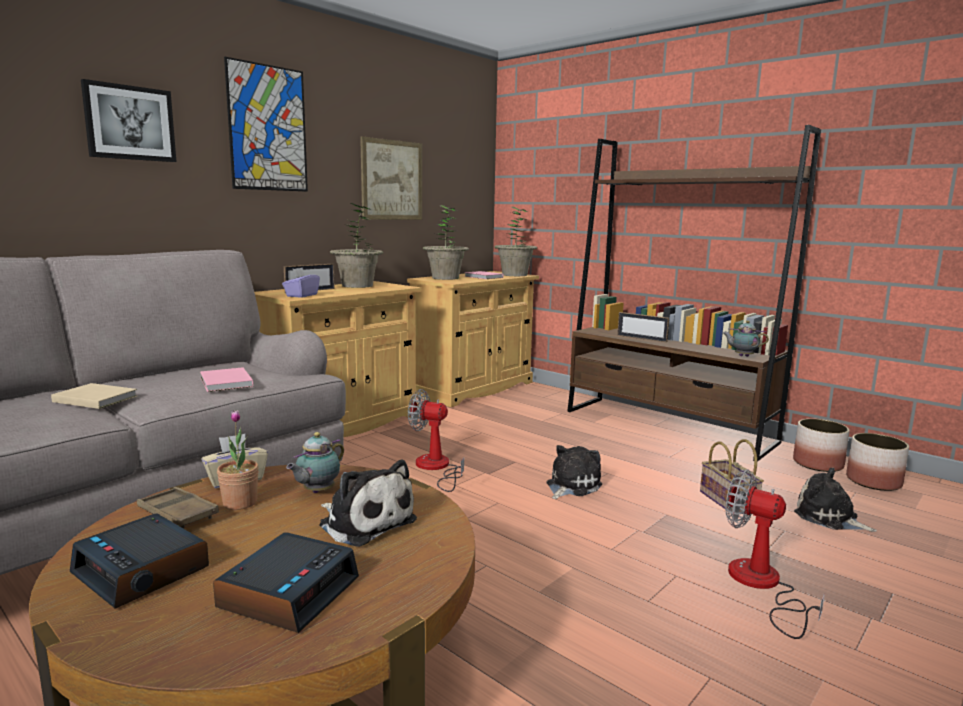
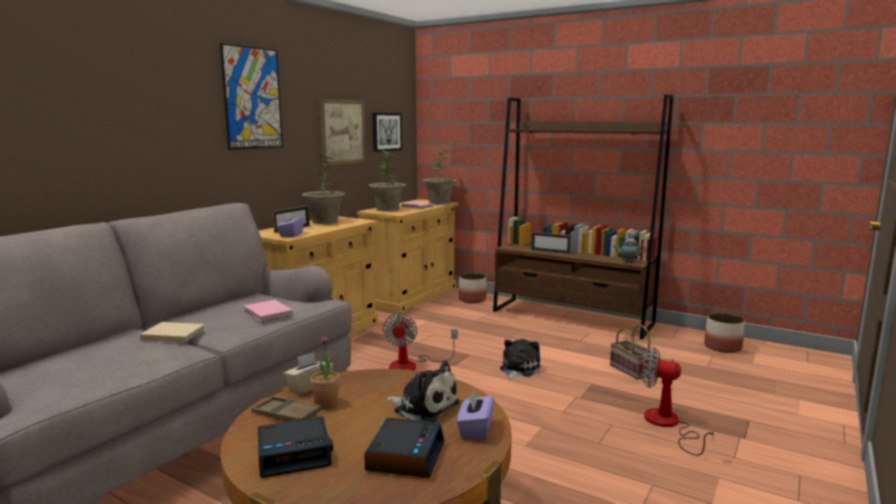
camera: 10 degrees left, 0 degrees up
(129, 123) = (152, 103): picture -> picture (386, 132)
(143, 571) = (295, 454): alarm clock -> alarm clock turned 45 degrees counterclockwise
(317, 491) = (375, 389): teapot -> none
(416, 563) = (475, 429): none -> purple tissue box
(436, 468) = (412, 365): fan -> fan turned 90 degrees counterclockwise
(818, 464) = (683, 337): planter -> planter (472, 299)
(829, 518) = (700, 375): plush toy -> none

